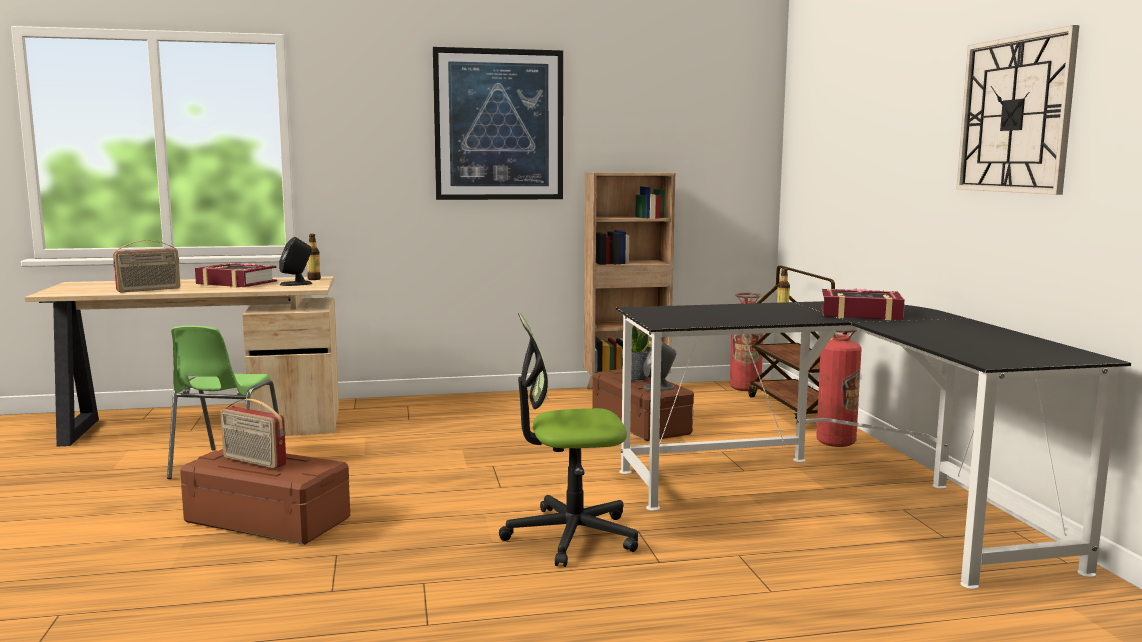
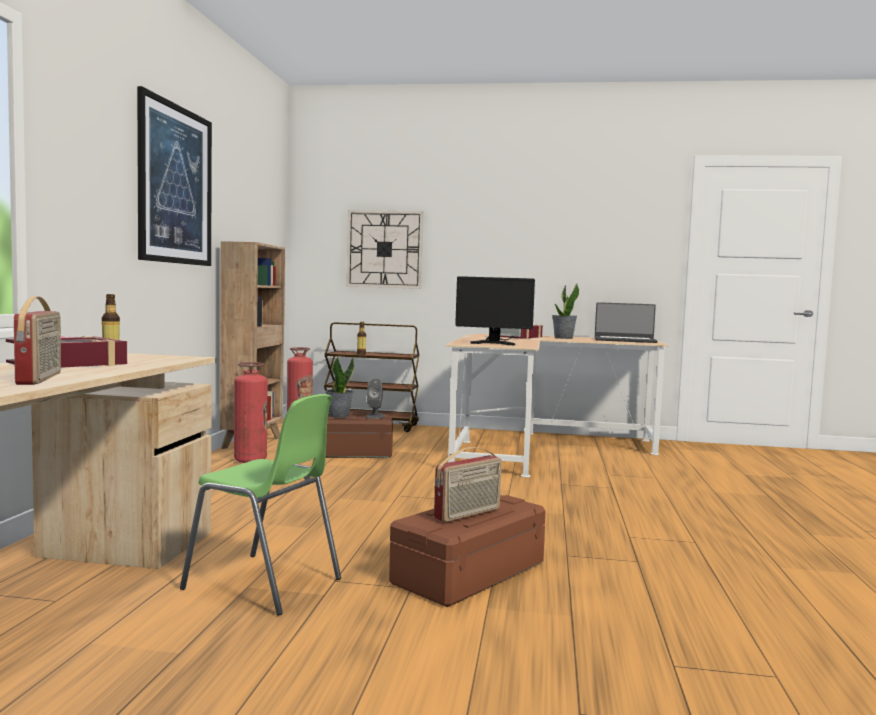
camera: 70 degrees left, 5 degrees down
(296, 284) = (140, 357): black speaker -> none
(570, 535) = (562, 497): office chair -> none
(695, 314) = (494, 342): none -> monitor
(835, 442) = (442, 432): fire extinguisher -> fire extinguisher (250, 460)
(839, 499) = (537, 448): black desk -> beige desk
(926, 327) = (563, 338): none -> potted plant
(1005, 349) = (624, 340): none -> laptop
(1015, 115) = (561, 226): wall clock -> wall clock (384, 249)

